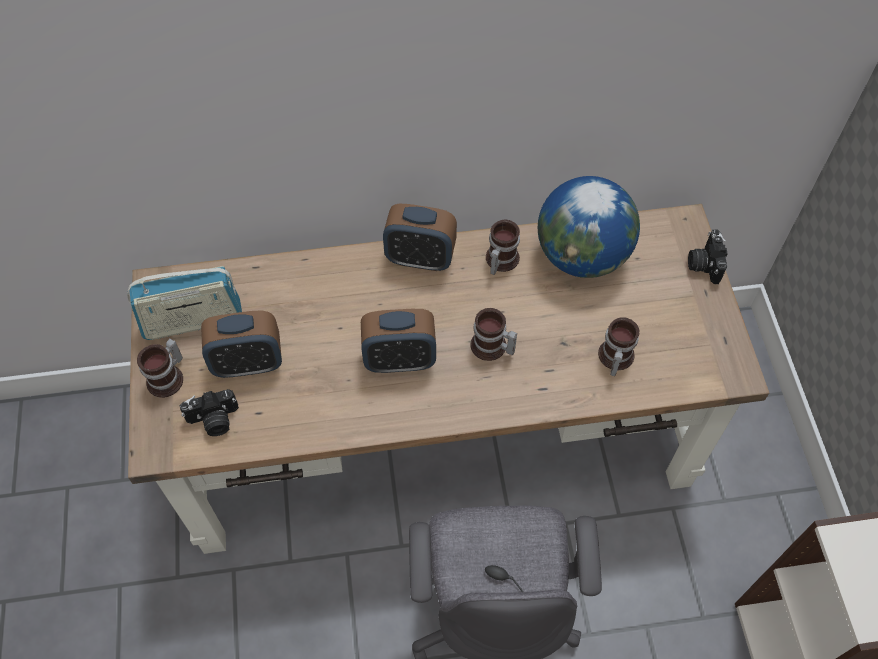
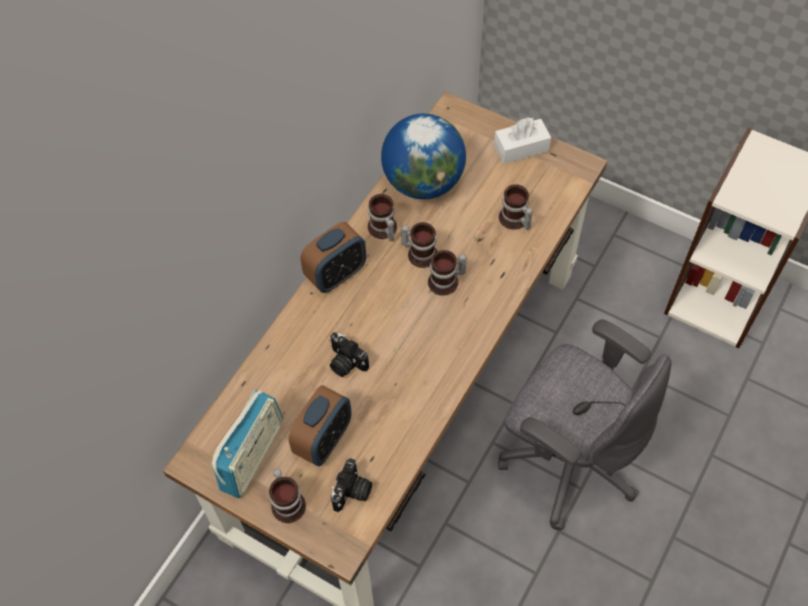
camera: 50 degrees left, 0 degrees up
(399, 360) = (407, 342): alarm clock -> none
(503, 306) = (420, 252): none -> mug
(703, 308) = (521, 148): none -> white tissue box
(704, 264) = (490, 124): camera -> camera (345, 363)

